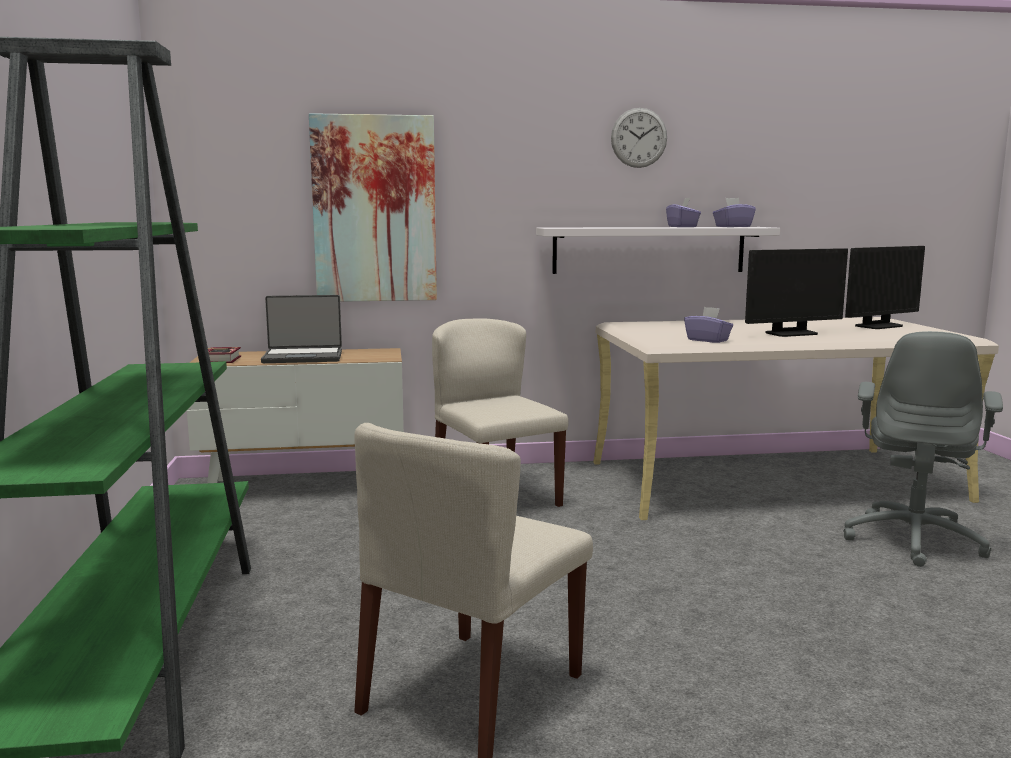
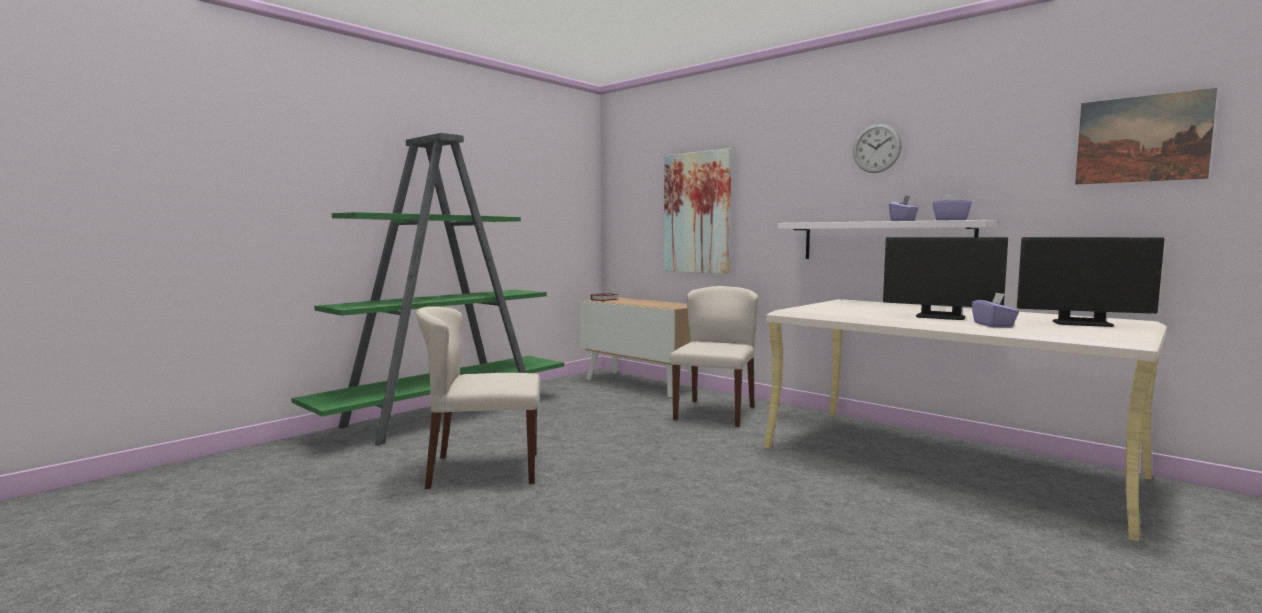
camera: 50 degrees right, 5 degrees down
(303, 357) = (640, 303): laptop -> none
(708, 340) = (837, 312): purple tissue box -> purple tissue box (993, 325)
(869, 154) = (1141, 139): none -> picture
(914, 540) = (946, 529): grey office chair -> none

